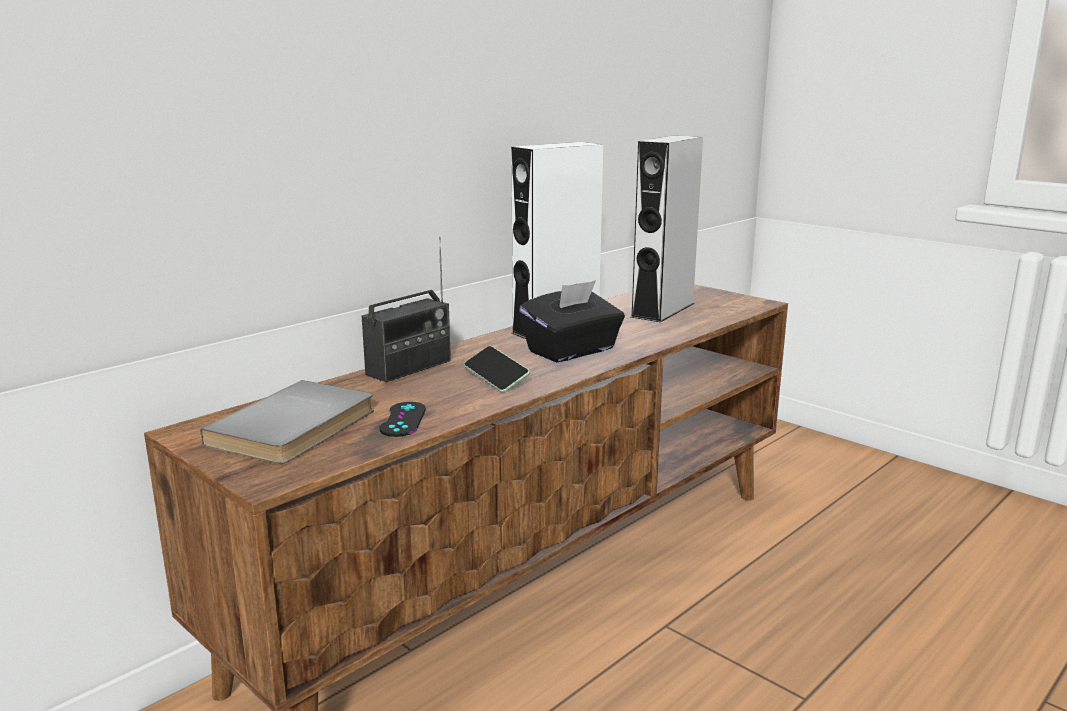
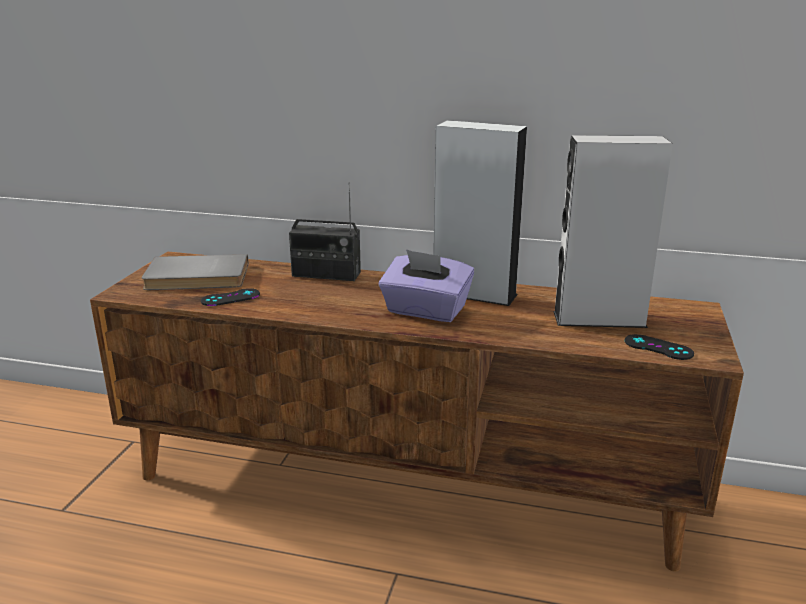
camera: 60 degrees right, 5 degrees up
(496, 379) = (332, 302): phone -> none
(572, 351) = (425, 311): black tissue box -> purple tissue box
(731, 309) = (658, 347): none -> black game controller

